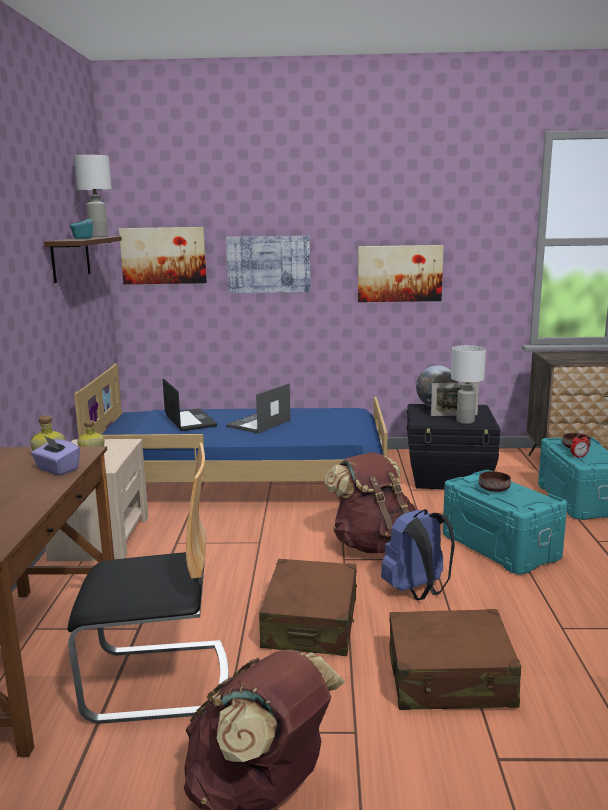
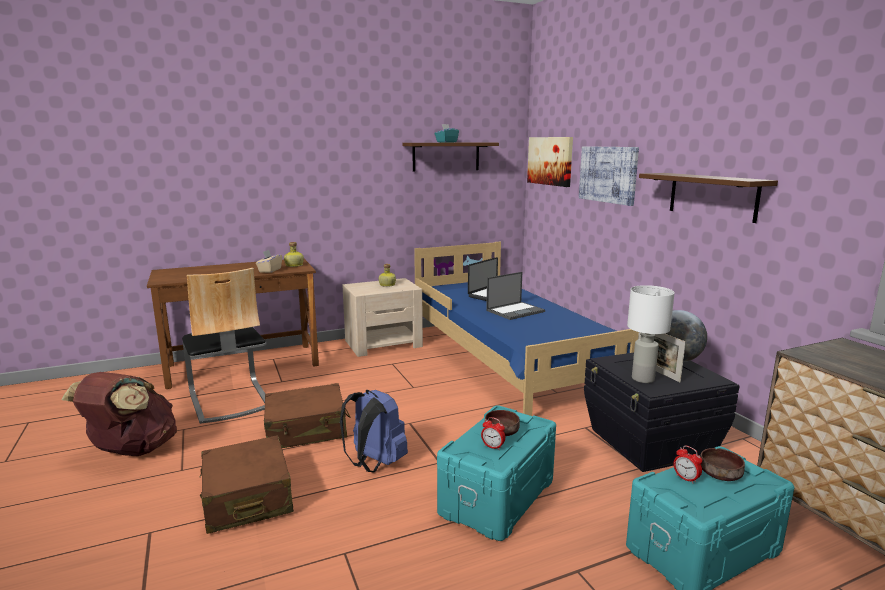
camera: 65 degrees right, 0 degrees up
(57, 469) = (269, 270): purple tissue box -> beige tissue box
(98, 237) = (473, 142): white table lamp -> none
(258, 423) = (515, 311): laptop -> laptop turned 135 degrees clockwise
(373, 544) = (446, 430): brown backpack -> none
(399, 273) = (712, 196): picture -> brown shelf
(518, 497) = (493, 447): none -> alarm clock

